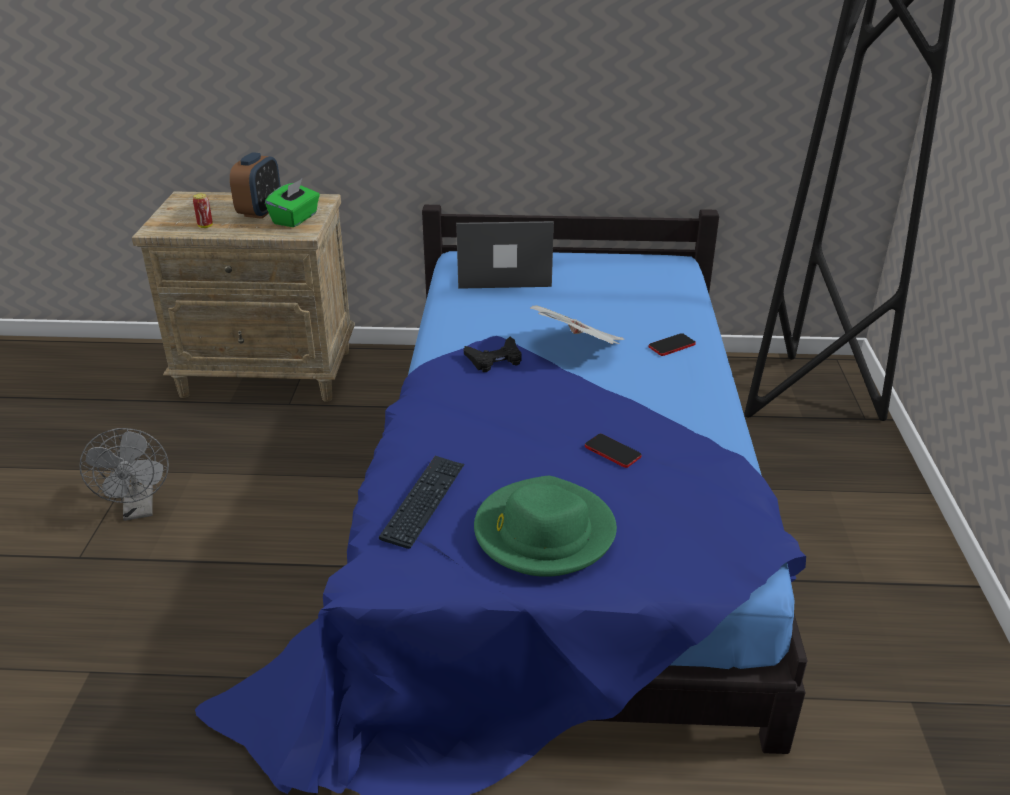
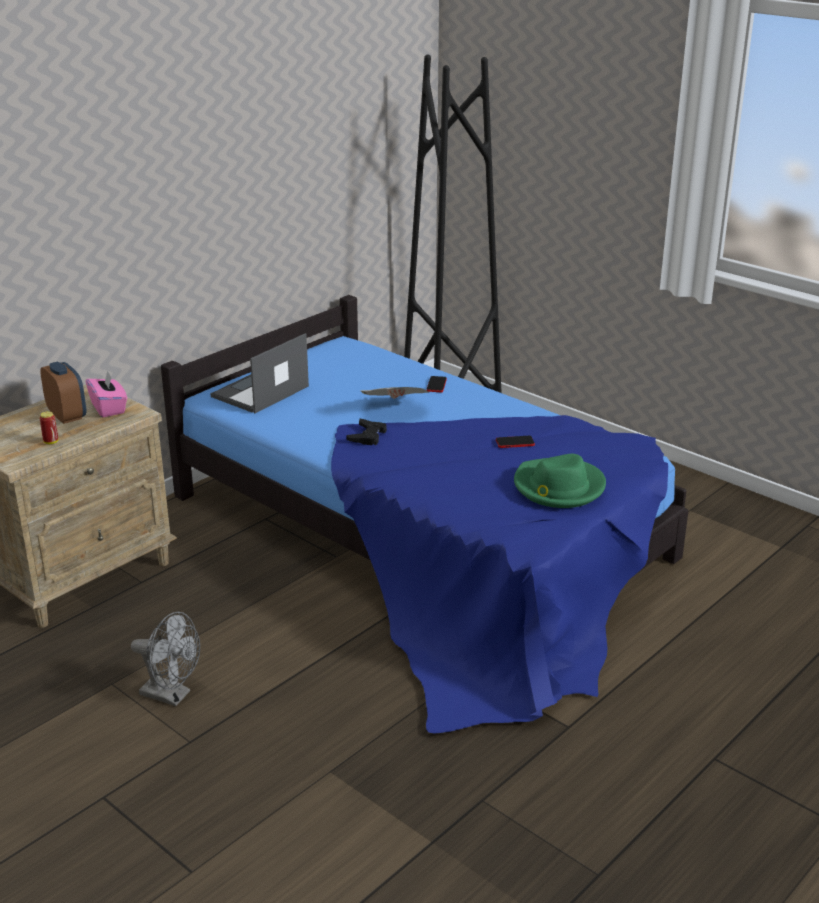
camera: 50 degrees left, 5 degrees down
(295, 219) = (109, 408): green tissue box -> pink tissue box
(424, 502) = (486, 508): keyboard -> none

